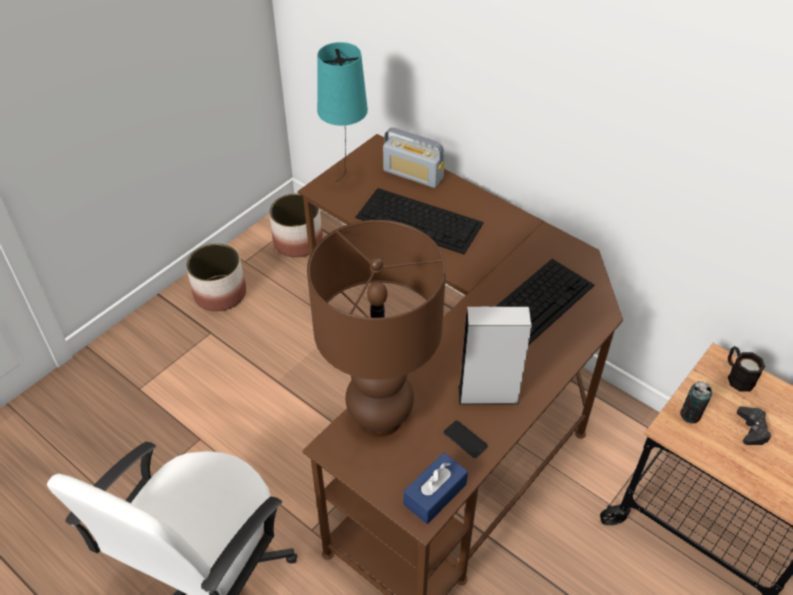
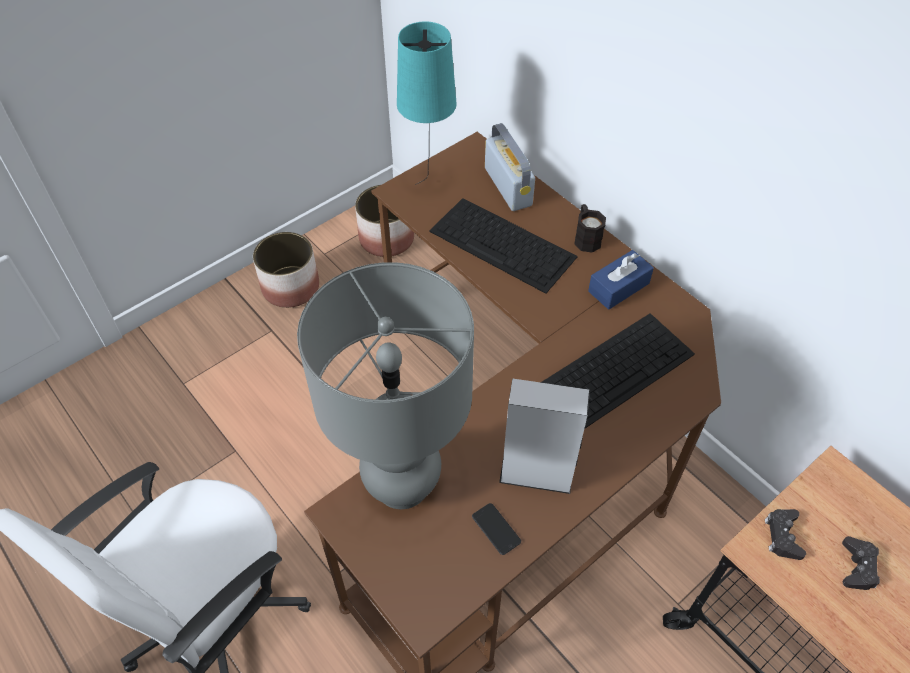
camera: 10 degrees right, 5 degrees up
(381, 417) = (403, 484): brown table lamp -> grey table lamp
(413, 174) = (508, 186): radio -> radio turned 150 degrees counterclockwise
(435, 494) = (445, 593): blue tissue box -> blue tissue box (618, 287)
(690, 415) = (783, 536): can -> black game controller
(737, 376) = (853, 494): black mug -> black mug (586, 237)

